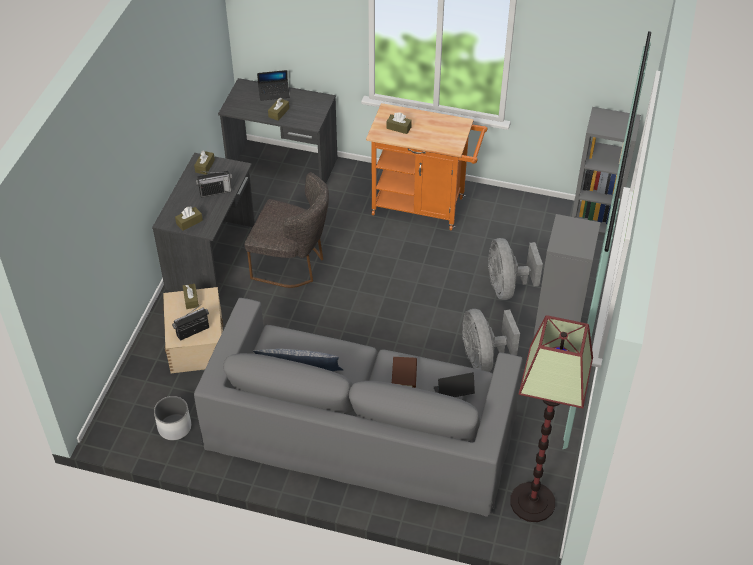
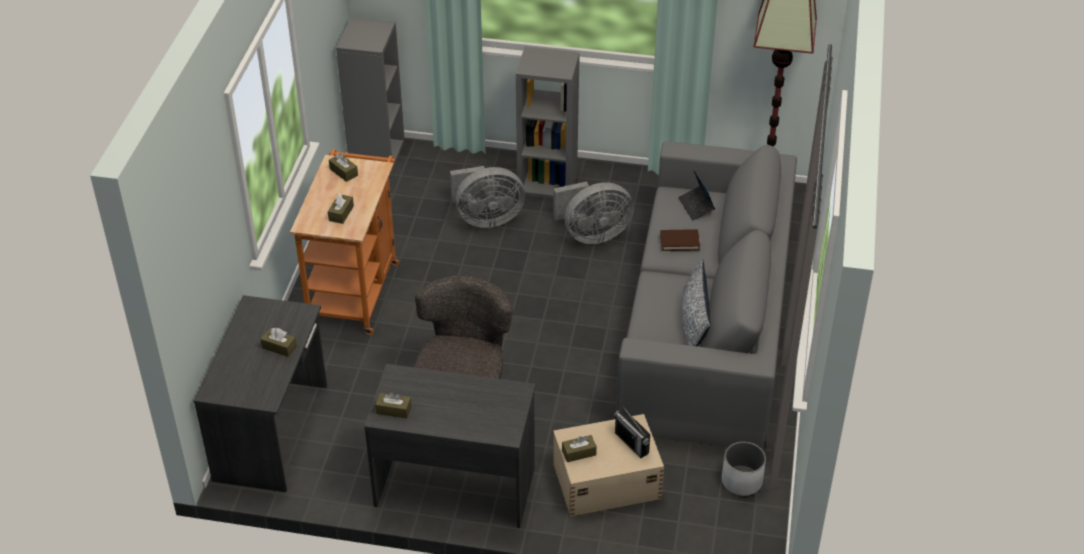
camera: 95 degrees left, 5 degrees down
(189, 222) = (506, 410): brown tissue box -> brown tissue box (343, 172)
(215, 192) = (445, 392): radio -> none
(274, 93) = (234, 356): laptop -> none

